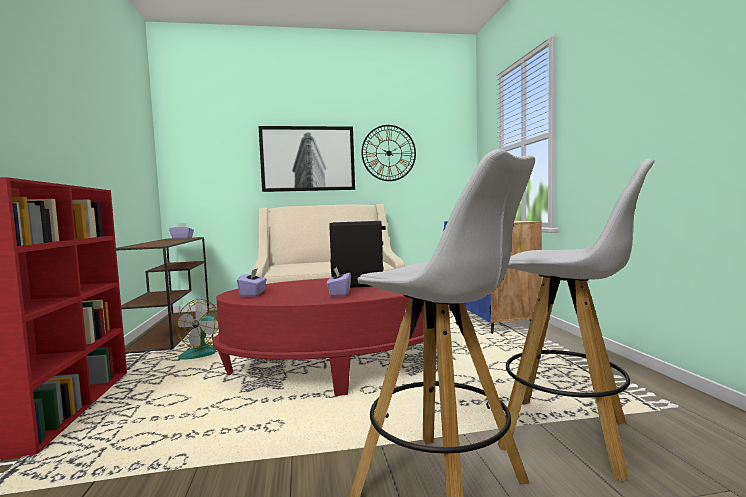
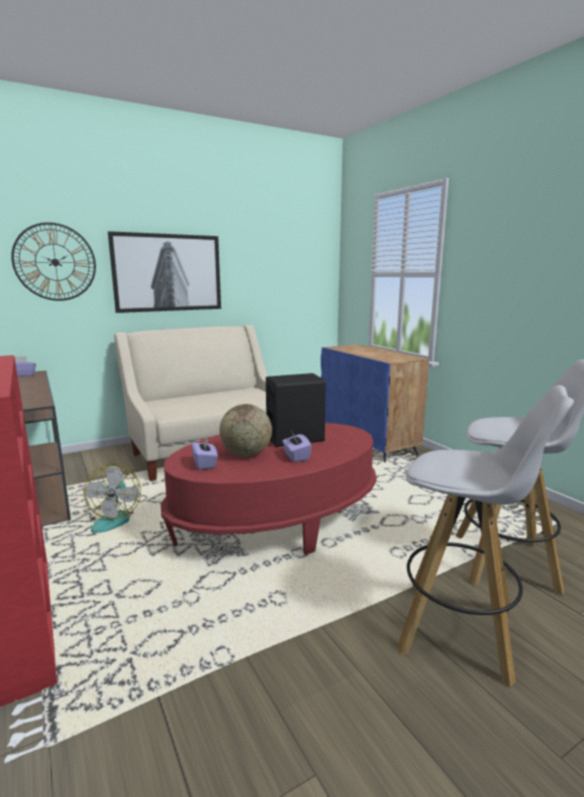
camera: 20 degrees left, 10 degrees up
(298, 290) = (246, 454): none -> globe
(388, 153) = (255, 267): wall clock -> wall clock (55, 262)

